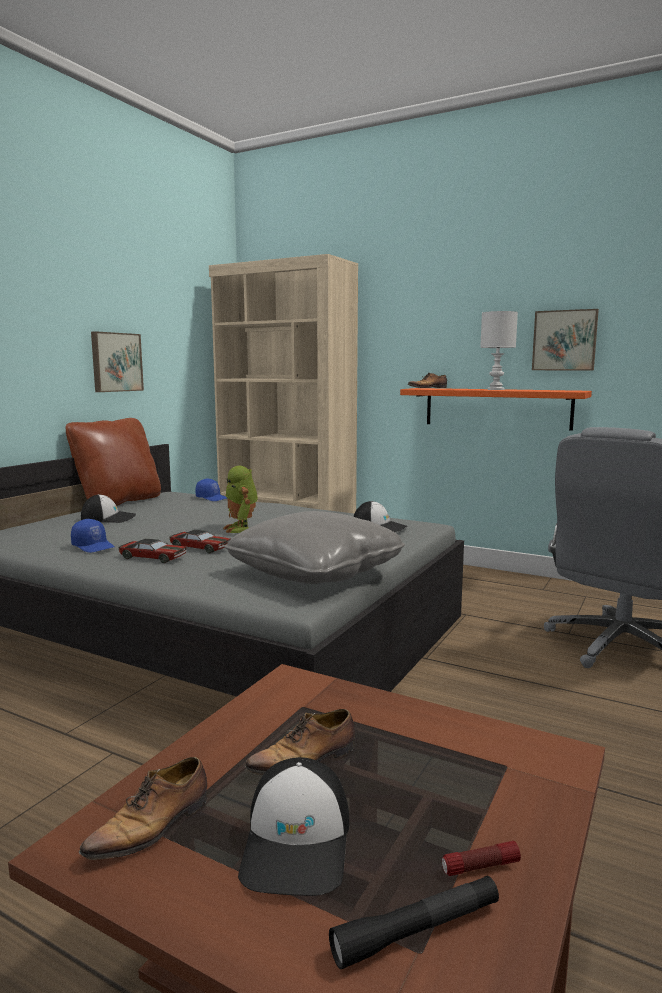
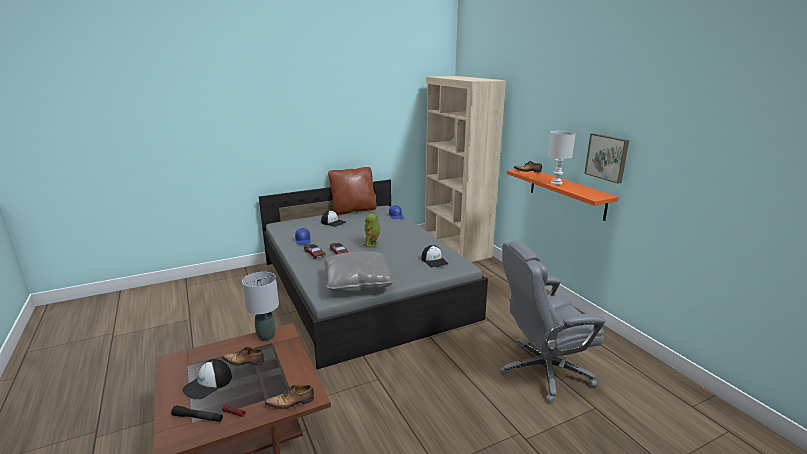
camera: 35 degrees right, 10 degrees up
(115, 362) = (361, 137): picture -> none
(153, 827) = (188, 363): shoe -> shoe (291, 402)
(267, 701) = (266, 336): none -> grey table lamp

